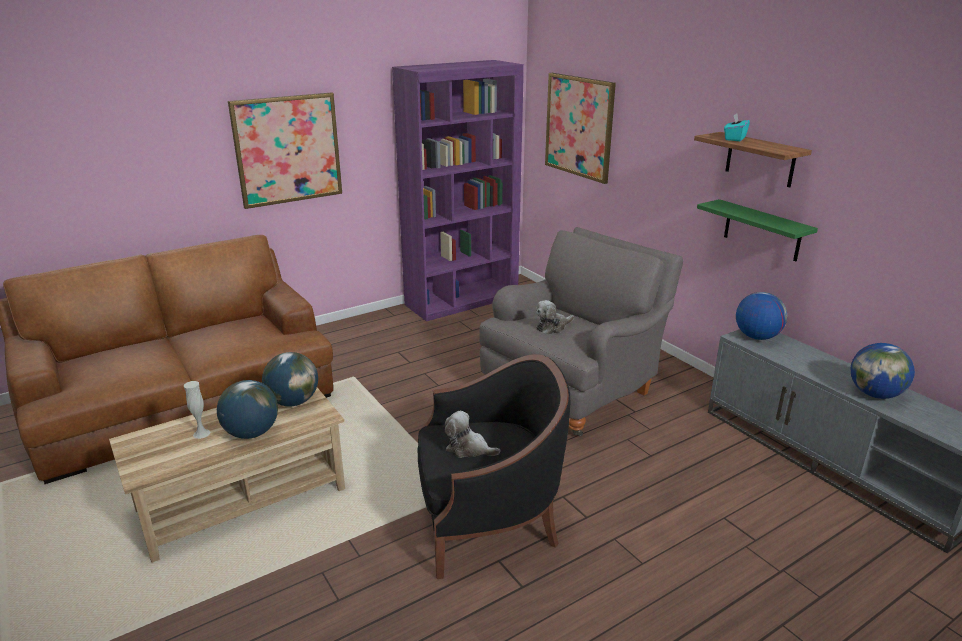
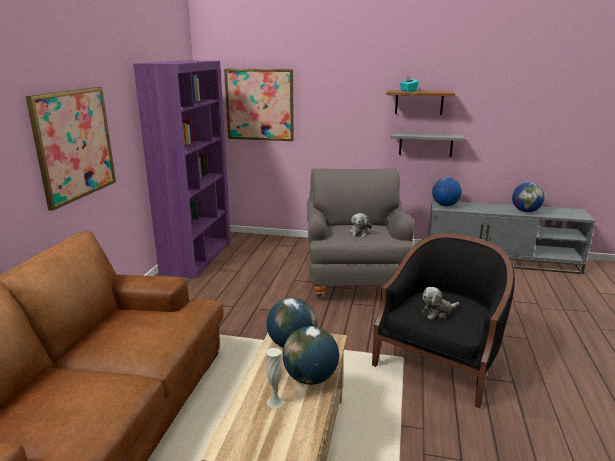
camera: 45 degrees left, 5 degrees down
(762, 230) = (425, 144): green shelf -> grey shelf

